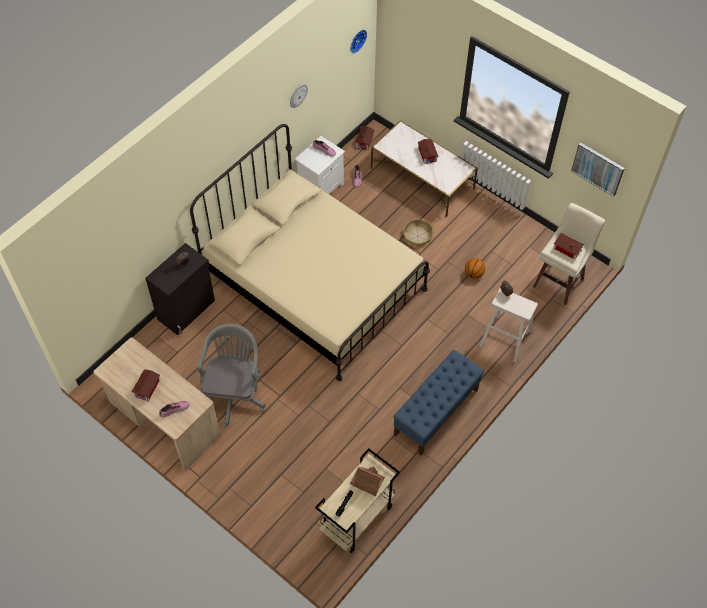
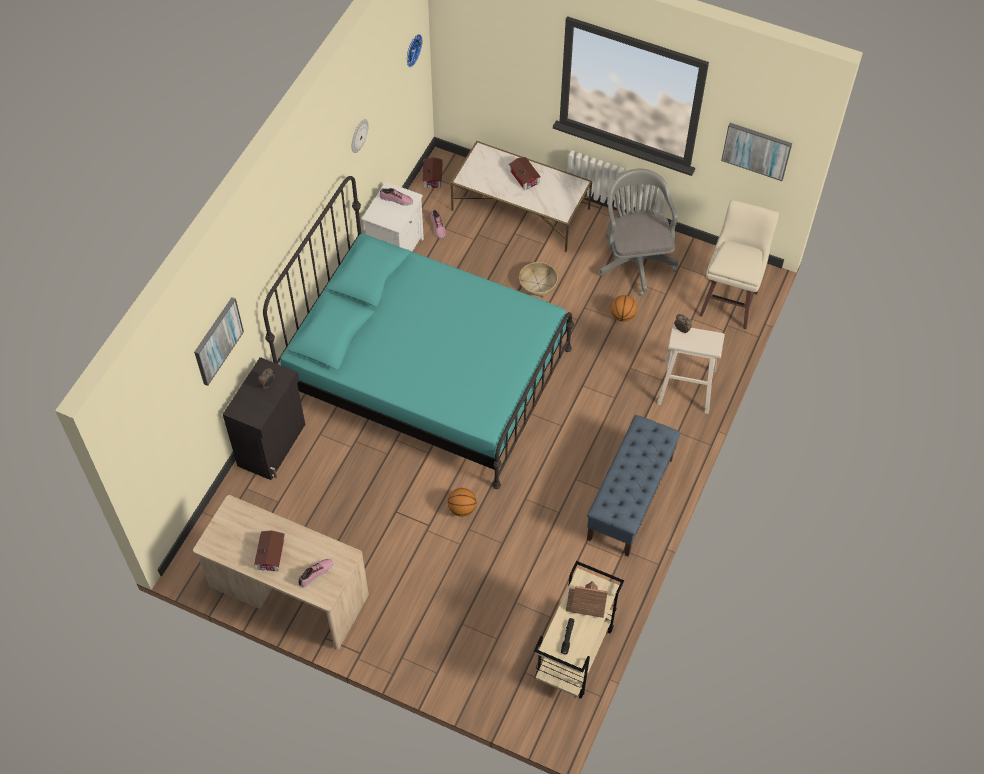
camera: 15 degrees left, 0 degrees up
(146, 222) = (217, 340): none -> picture
(234, 392) = (369, 536): grey office chair -> grey office chair (635, 259)
(308, 389) = (462, 508): none -> basketball
(314, 284) = (427, 374): beige bed -> turquoise bed
(566, 248) = (738, 257): toy house -> none

